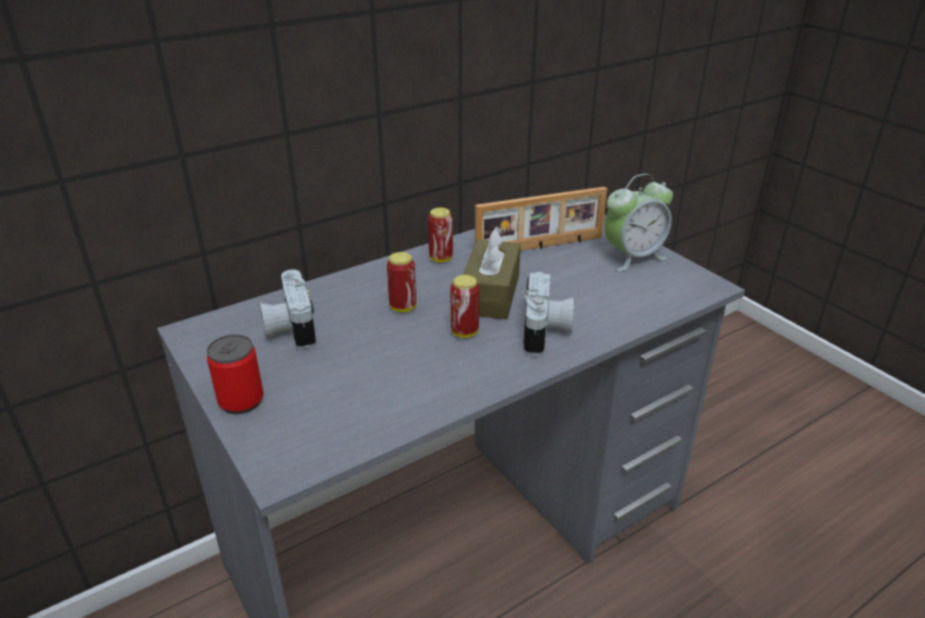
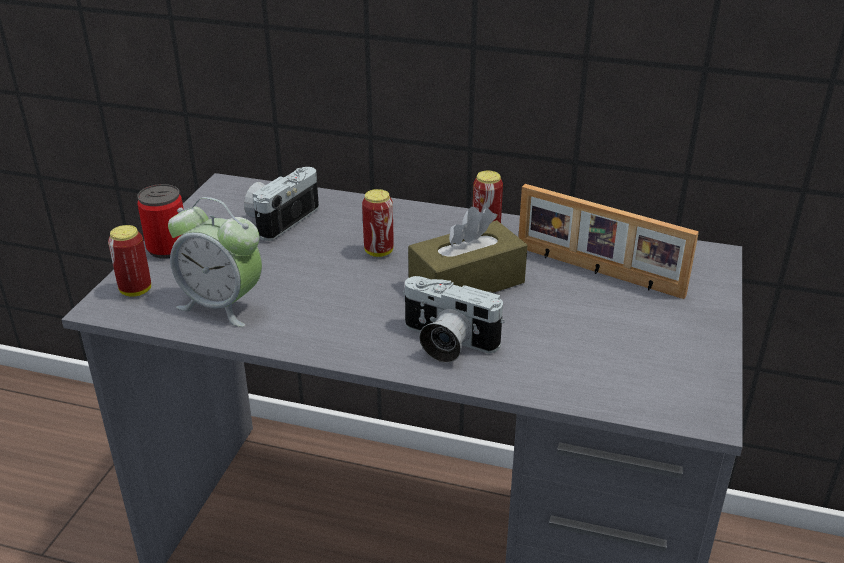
camera: 50 degrees right, 0 degrees up
(464, 332) = (383, 299): can -> can (135, 290)
(546, 332) = (445, 343): camera -> camera turned 60 degrees clockwise
(633, 257) = (676, 336): alarm clock -> alarm clock (222, 305)

